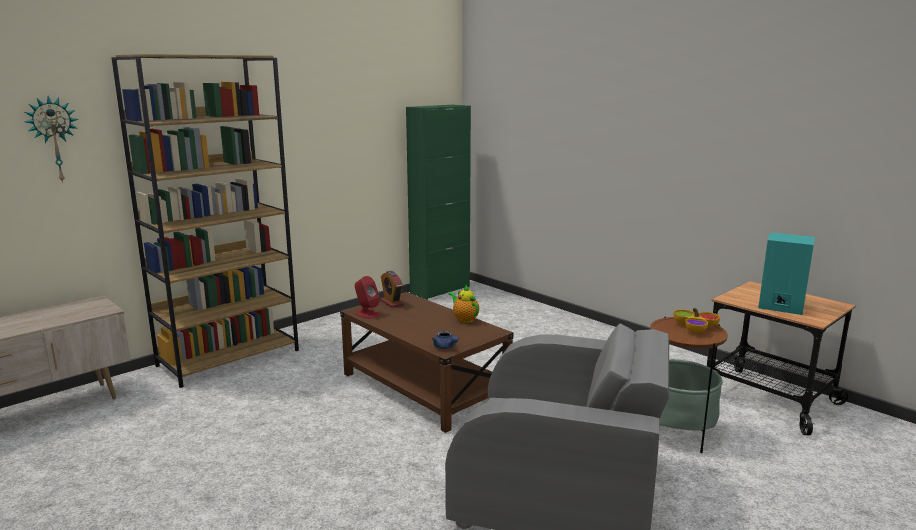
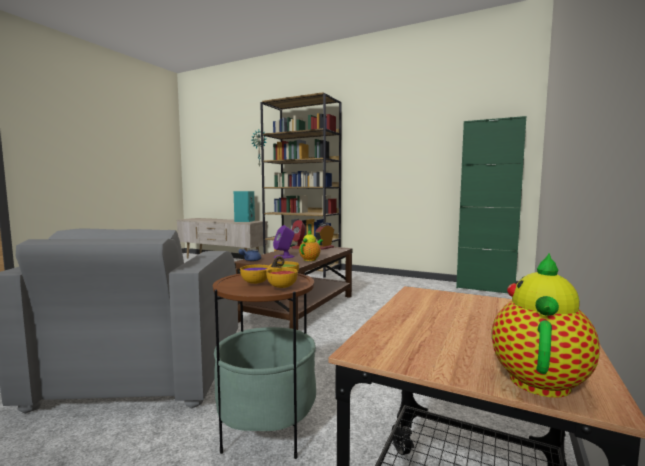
camera: 70 degrees right, 10 degrees down
(435, 329) = (284, 257): none -> purple speaker
(780, 306) = (436, 323): turquoise speaker -> turquoise speaker (244, 221)
(830, 306) = (539, 378): none -> teapot

